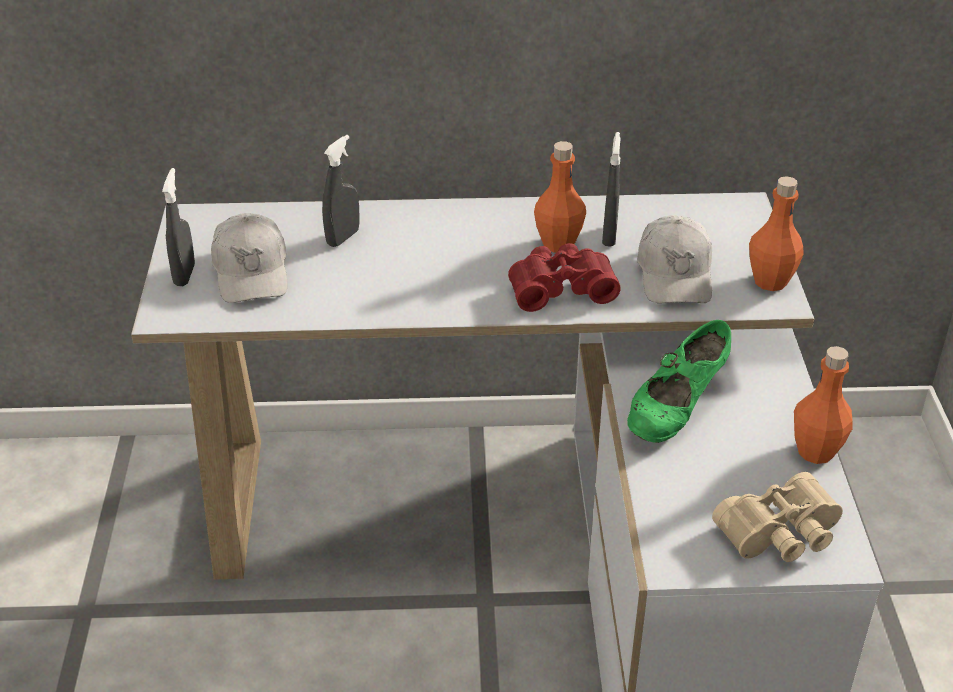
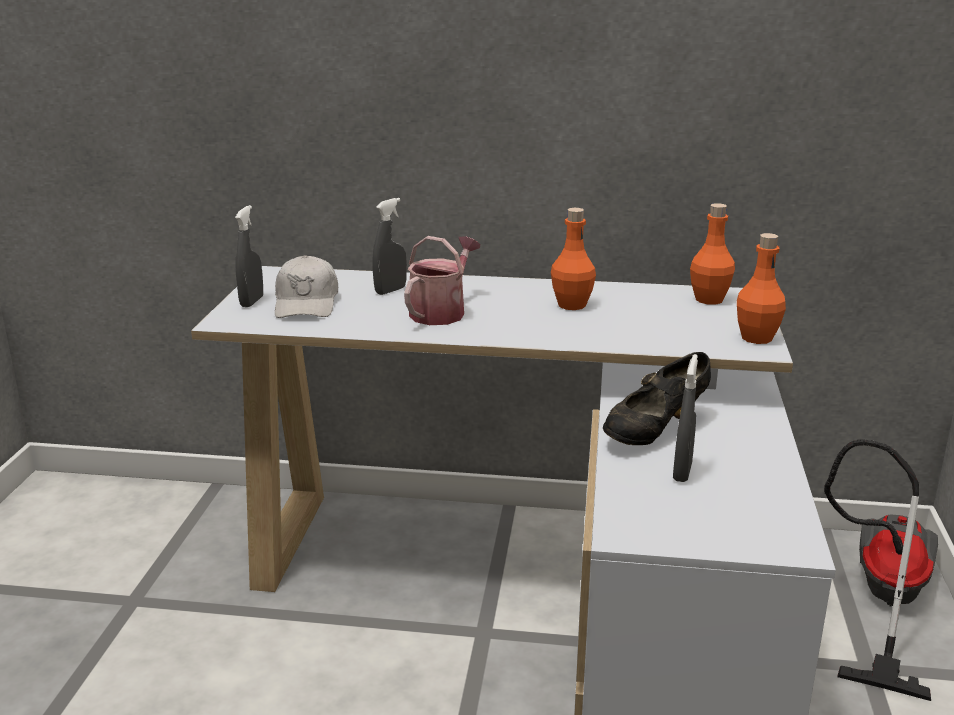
camera: 10 degrees right, 15 degrees down
(414, 271) = (441, 312): none -> watering can
(560, 288) = (564, 329): red binoculars -> none
(609, 236) = (618, 304): grey spray bottle -> grey spray bottle (682, 472)
(675, 274) = (670, 328): white cap -> none
(676, 410) = (654, 431): green shoe -> black shoe
(782, 535) = (736, 524): beige binoculars -> none
(815, 451) = (783, 469): orange bottle -> orange bottle (709, 299)
(884, 504) = (880, 600): none -> vacuum cleaner

